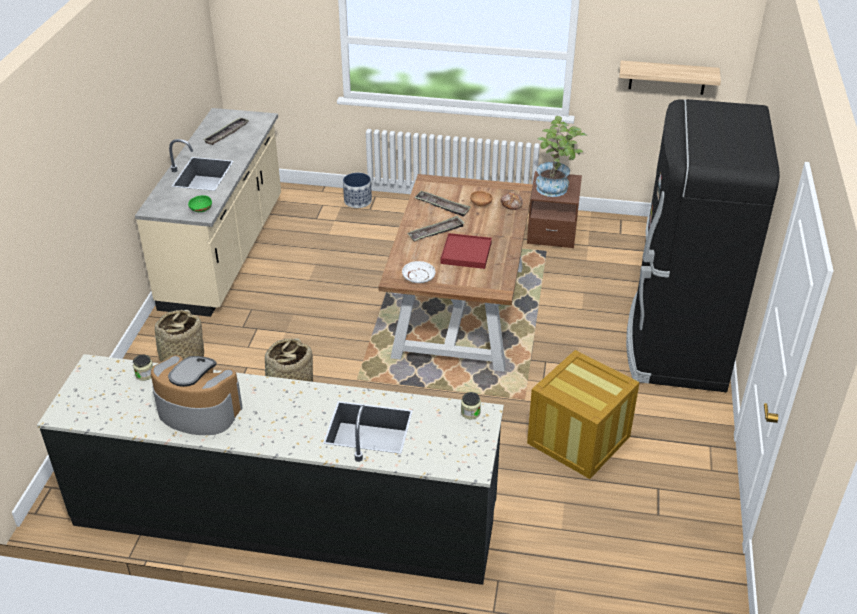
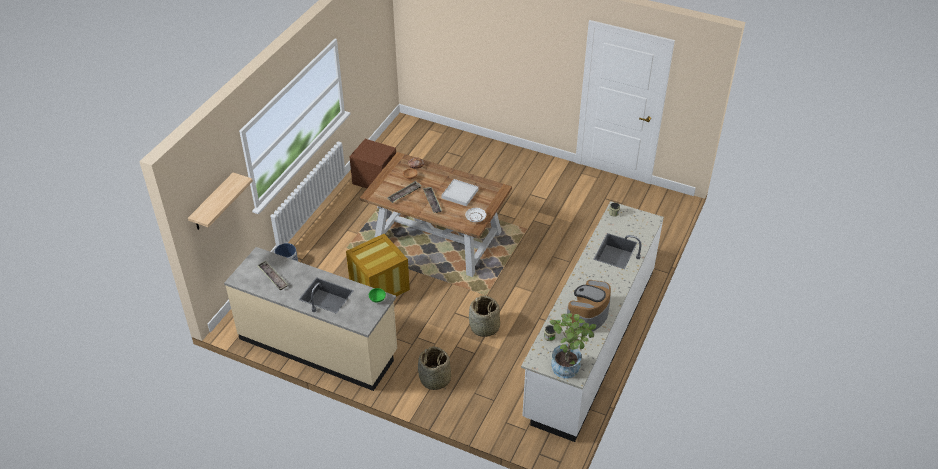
camera: 75 degrees left, 5 degrees up
(286, 516) = (590, 342): black counter -> white counter
(466, 253) = (460, 194): red tray -> white tray
(556, 190) = (376, 153): potted plant -> potted plant (568, 365)
(578, 439) = (564, 216): crate -> crate (379, 285)
(667, 77) = (371, 53): shelf -> shelf (212, 203)
(675, 344) = (502, 161): black fridge -> none

